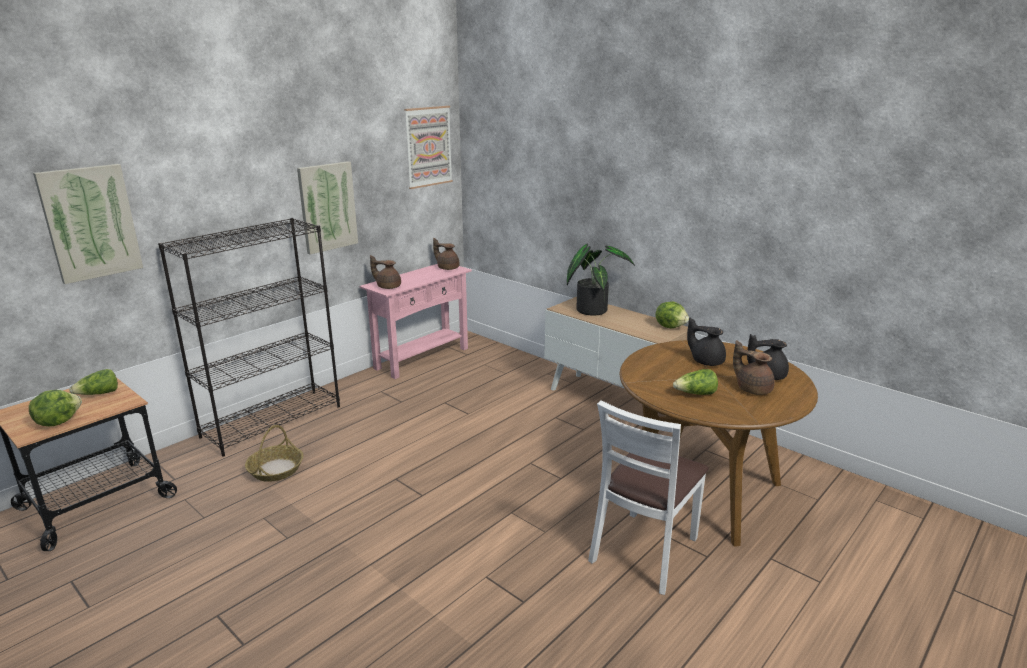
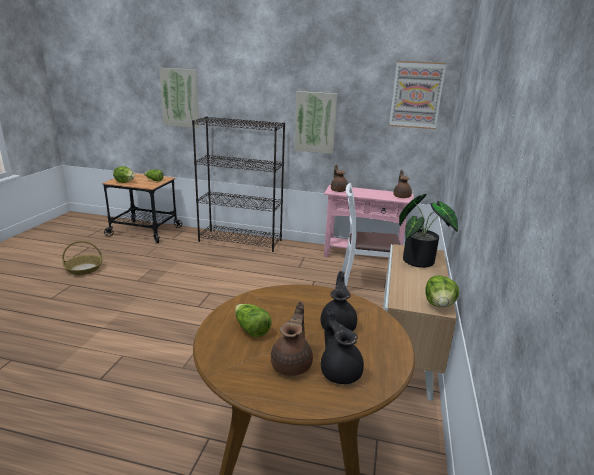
camera: 60 degrees right, 0 degrees up
(276, 469) = (195, 257): basket -> basket (84, 269)
(644, 551) = (179, 429): white chair -> white chair (365, 283)

